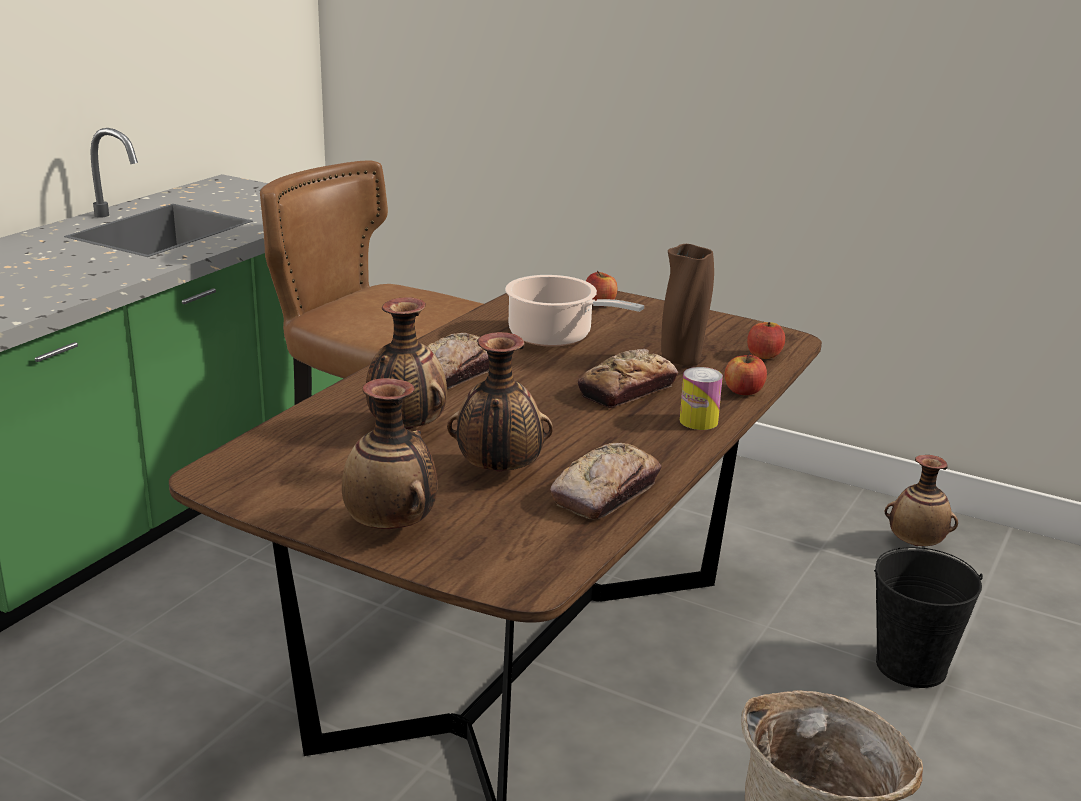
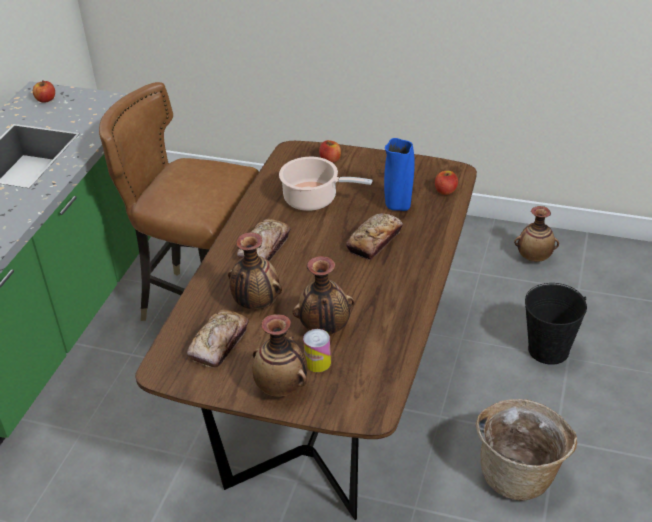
camera: 10 degrees left, 15 degrees up
(606, 493) = (391, 333): bread -> bread (219, 343)
(681, 360) = (398, 206): brown vase -> blue vase
(698, 421) = (424, 260): can -> can (318, 362)
(744, 391) = (443, 227): apple -> apple (46, 100)

